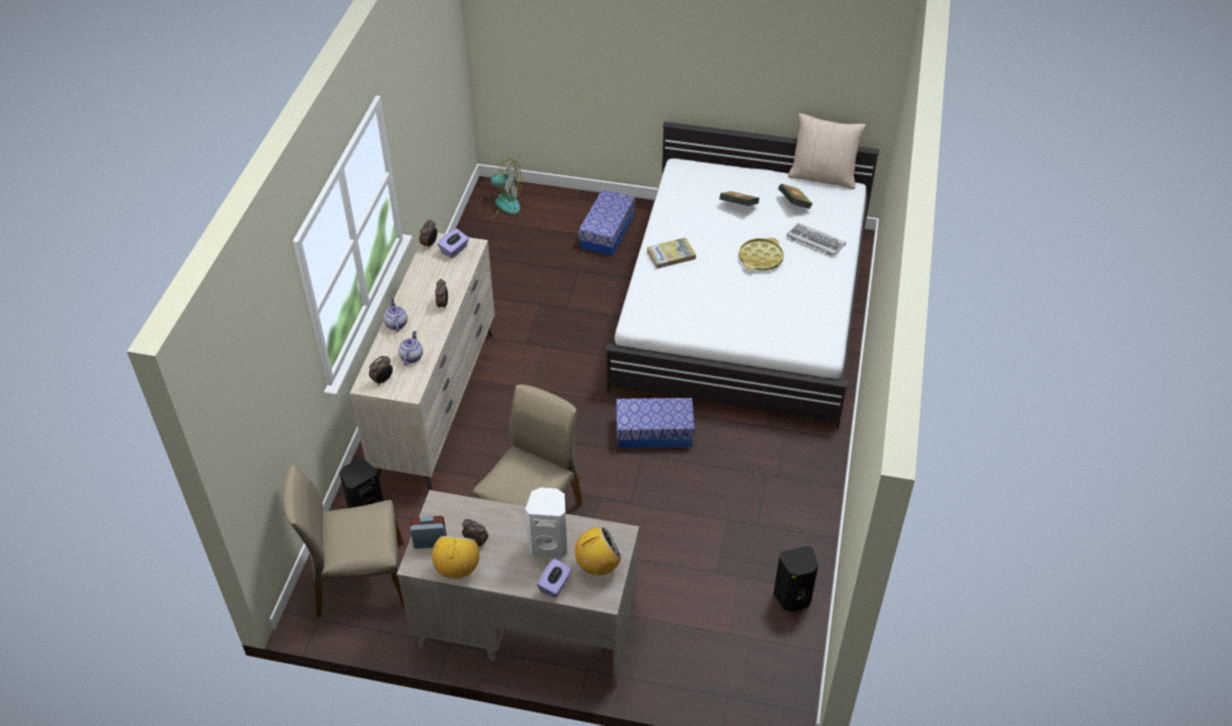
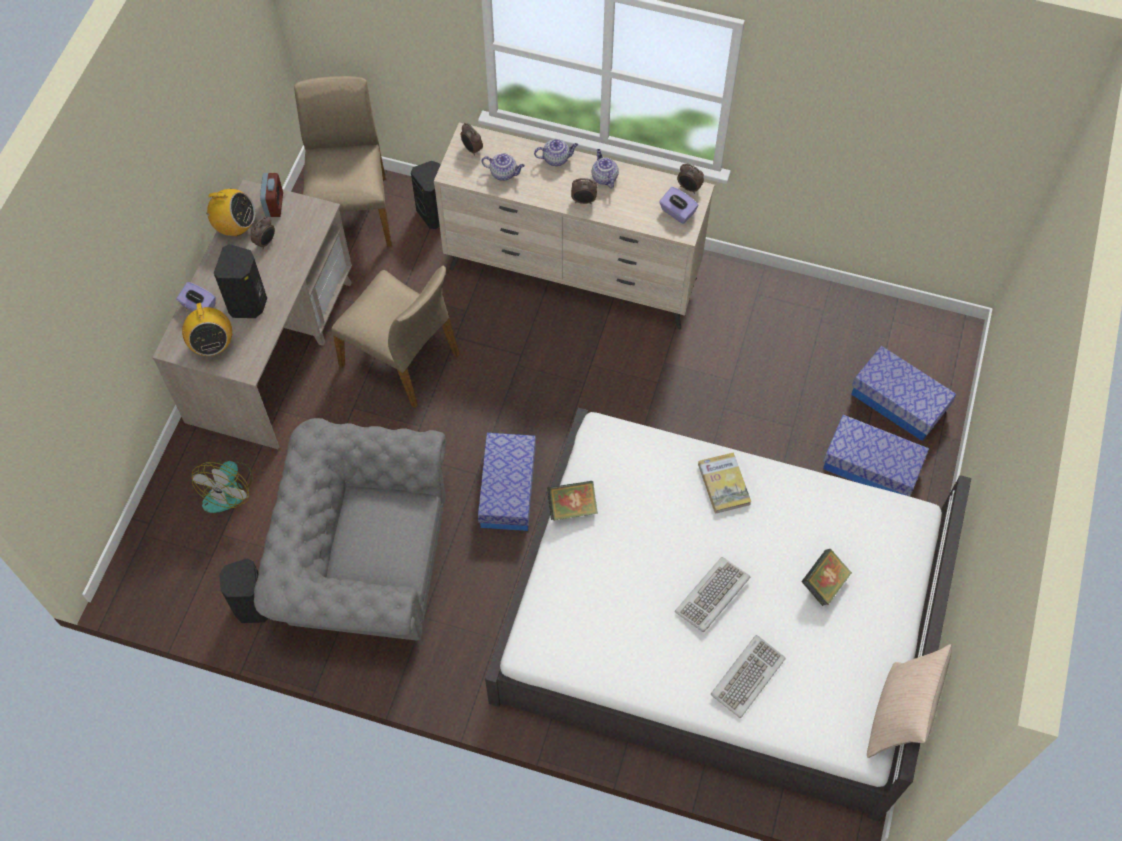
camera: 95 degrees right, 15 degrees up
(417, 293) = (604, 177): none -> teapot
(501, 203) = (926, 343): fan -> fan (228, 488)
(549, 544) = (249, 304): white speaker -> black speaker
(552, 218) = (898, 402): none -> storage box
(737, 522) = (363, 563): none -> grey armchair
(761, 258) = (713, 596): yellow tray -> keyboard
(794, 205) = (829, 661): book -> book (572, 507)

